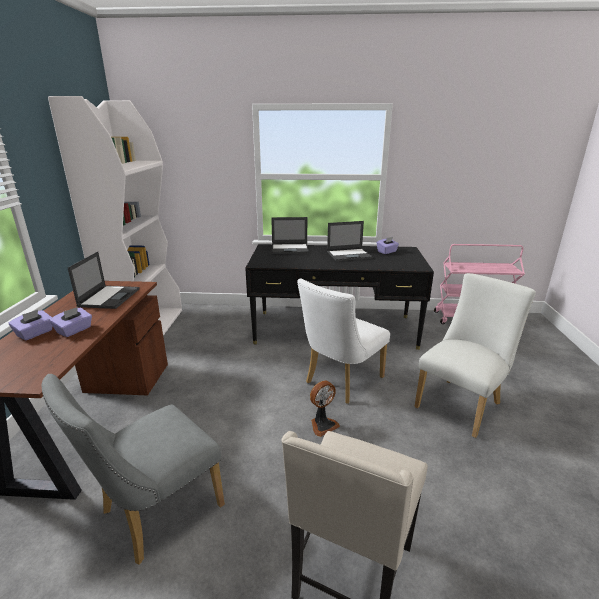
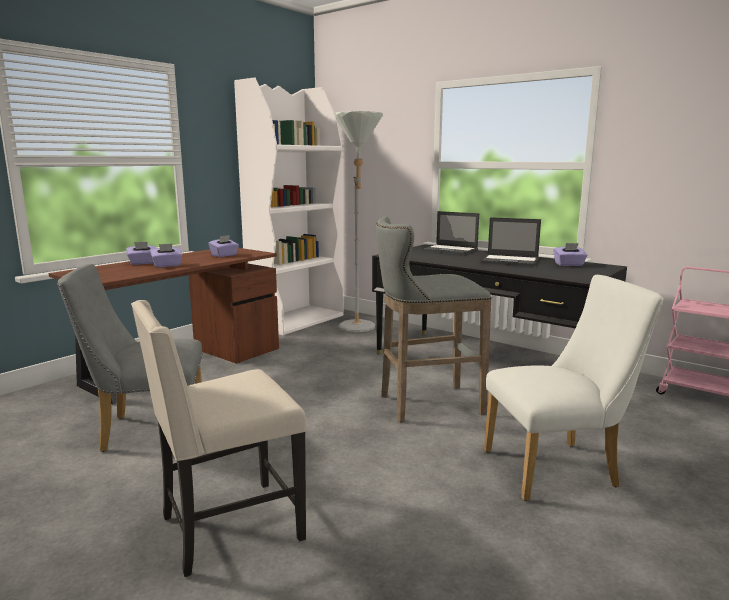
camera: 35 degrees right, 10 degrees down
(109, 297) = (224, 255): laptop -> purple tissue box
(211, 323) = (358, 329): none -> grey floor lamp
(322, 425) = (356, 429): fan -> none
(340, 382) = (425, 405): white chair -> grey stool

